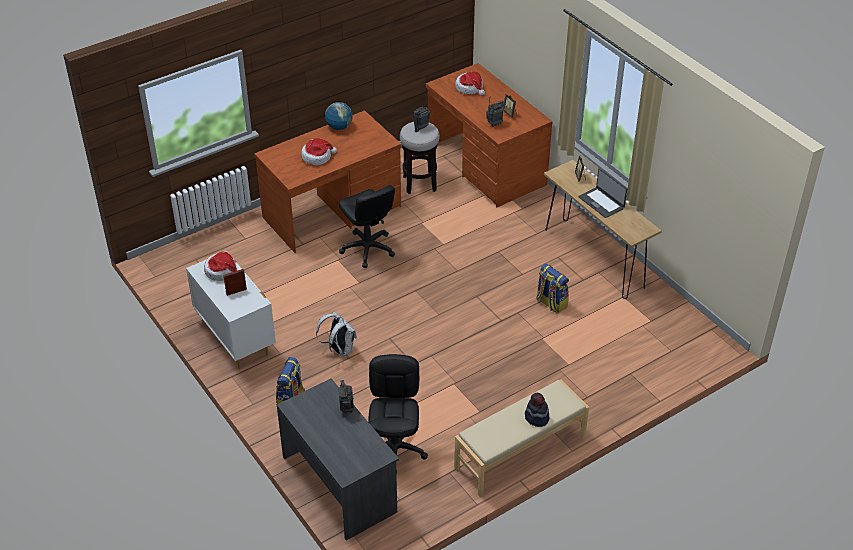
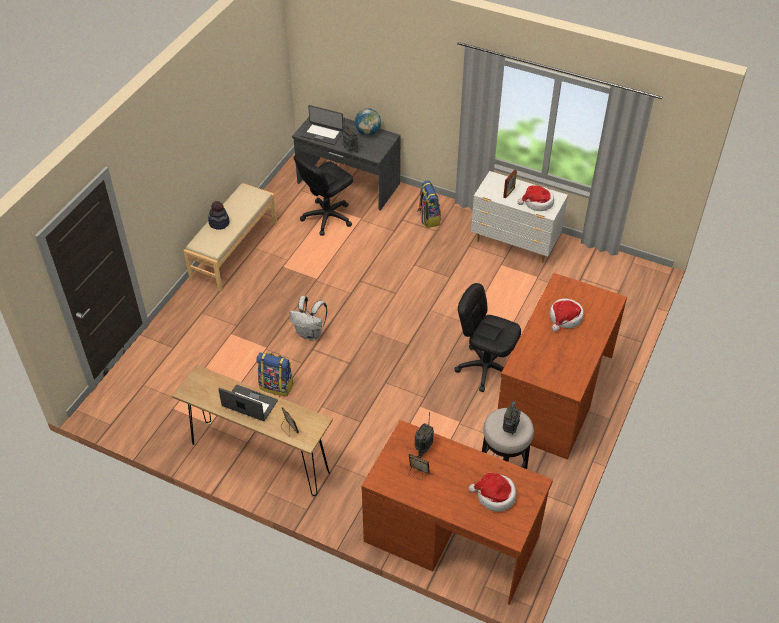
camera: 150 degrees right, 5 degrees up
(339, 127) = (582, 365): globe -> globe (368, 132)
(339, 350) = (427, 267): white backpack -> white backpack (310, 333)
(361, 444) = (322, 134): none -> laptop
(395, 449) = (327, 217): black office chair -> black office chair turned 75 degrees clockwise

